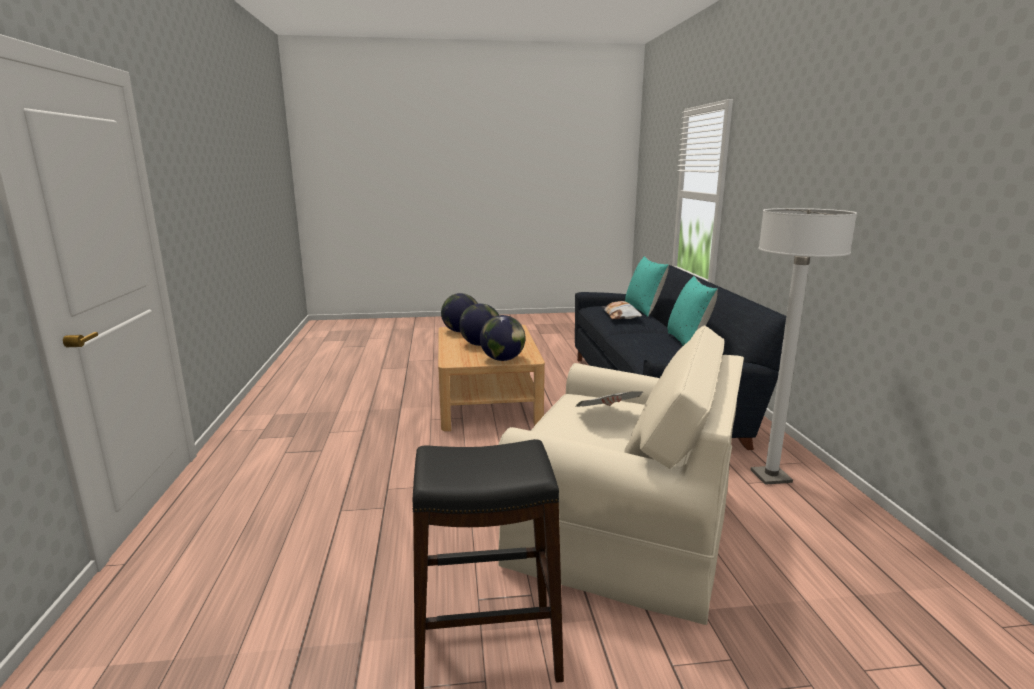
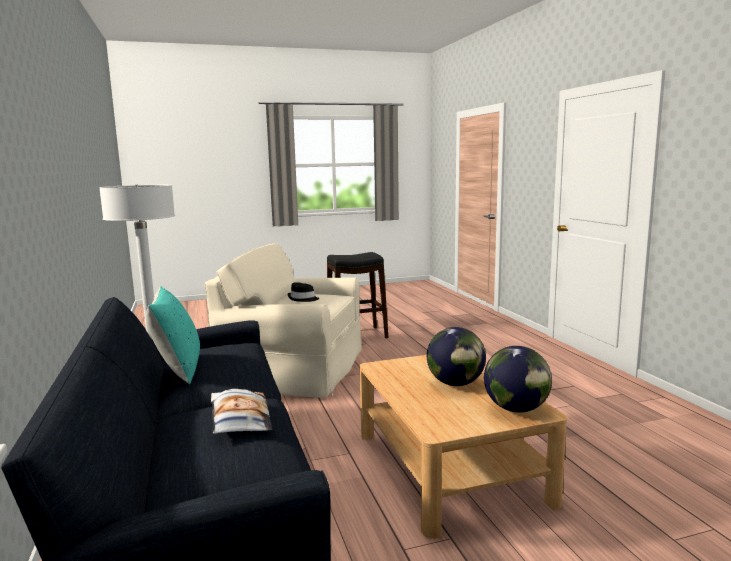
camera: 170 degrees right, 5 degrees down
(503, 359) = (407, 363): globe -> none
(607, 416) = (303, 299): newspaper -> black hat
(644, 310) = (173, 456): turquoise pillow -> none

